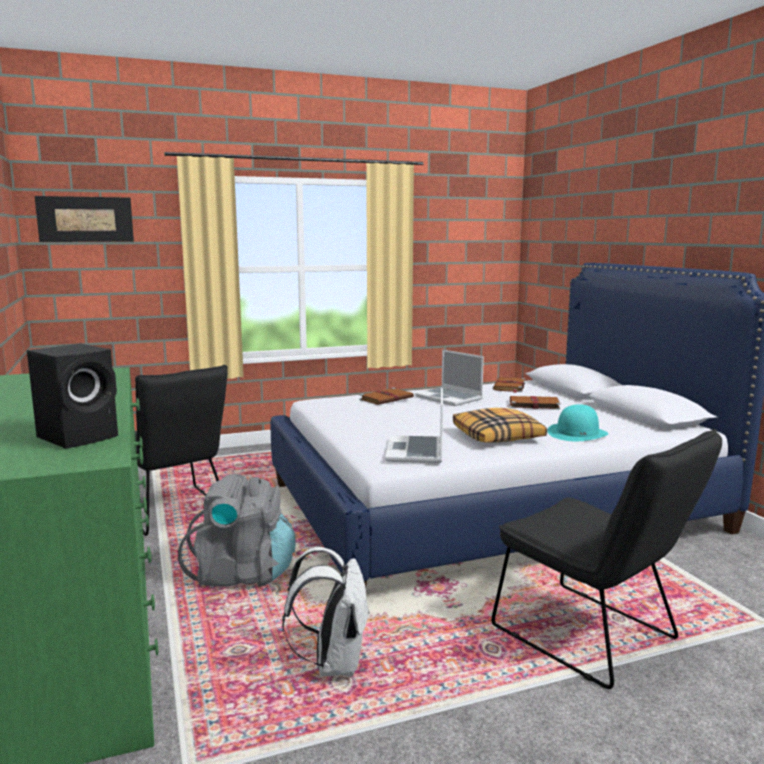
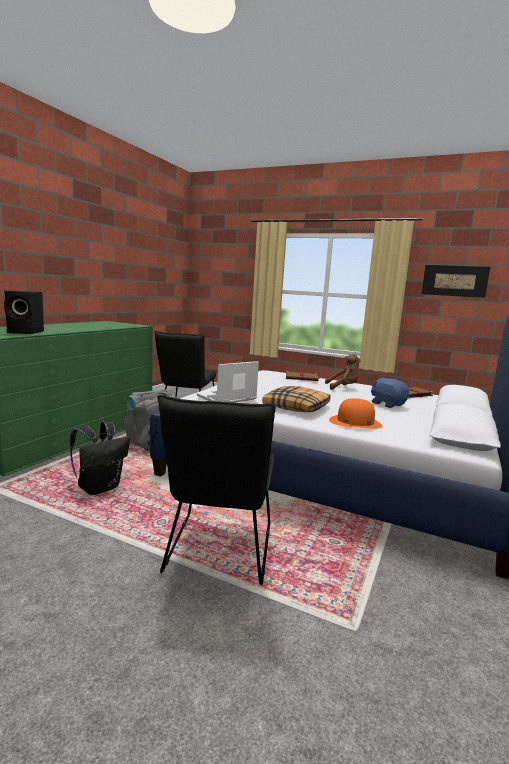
camera: 45 degrees right, 0 degrees up
(85, 219) = (215, 258): picture -> picture (454, 281)
(333, 663) = (100, 488): white backpack -> black backpack
(450, 398) = (343, 387): laptop -> brown plush toy
(533, 404) = (387, 404): brown book -> blue plush toy
(577, 433) = (355, 422): turquoise hat -> orange hat

